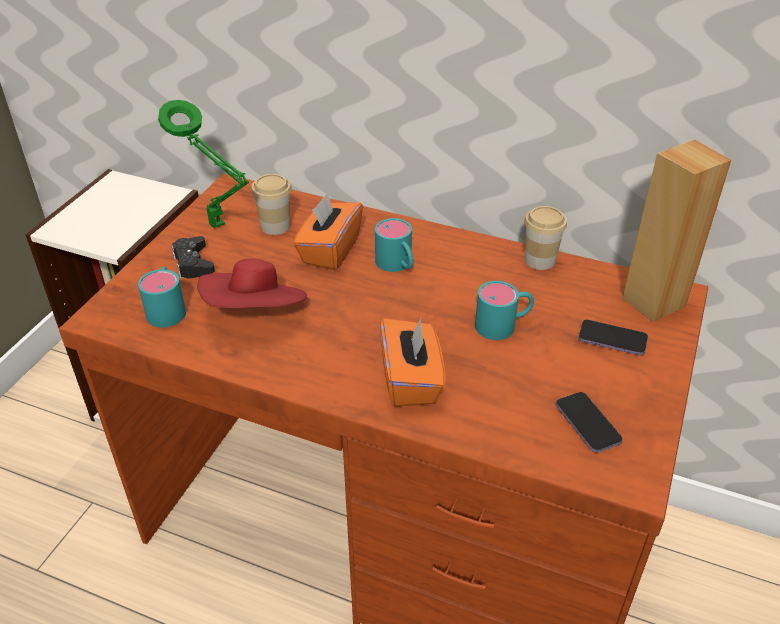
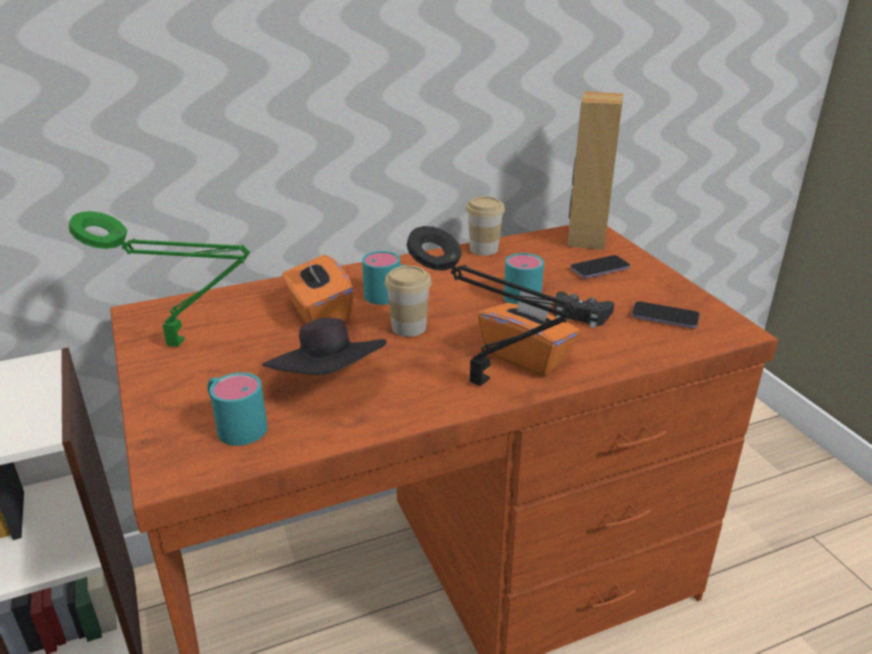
camera: 45 degrees left, 10 degrees down
(193, 263) = (201, 381): black game controller -> black game controller (580, 315)
(256, 312) = (329, 382): red hat -> black hat
(275, 226) = (238, 319): cup -> cup (409, 327)
(345, 382) = (484, 384): none -> black table lamp

